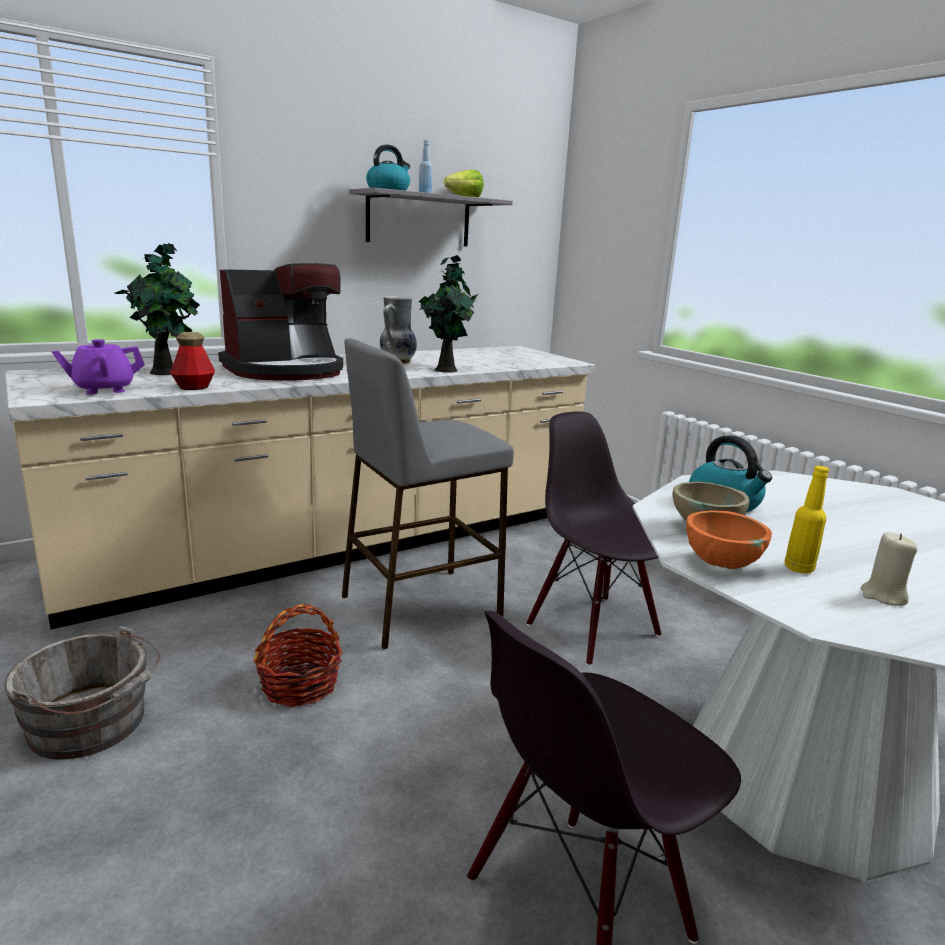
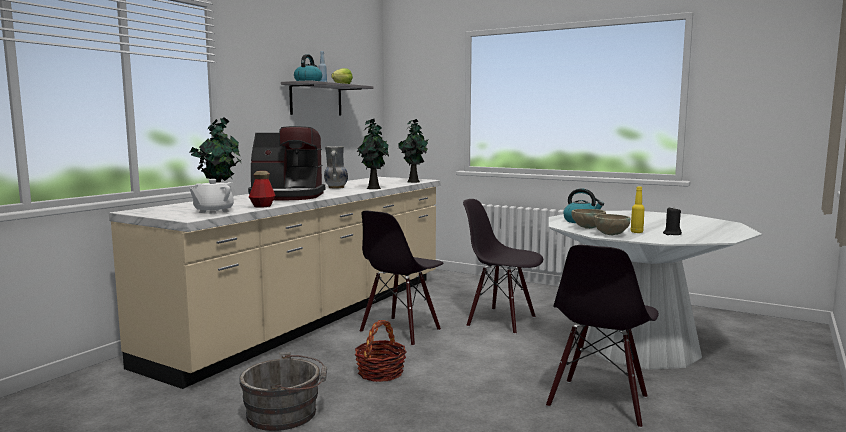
camera: 25 degrees left, 10 degrees down
(103, 390) = (213, 212): purple teapot -> white teapot
(285, 371) = (287, 196): coffee machine -> coffee machine turned 60 degrees clockwise
(419, 606) = (401, 331): grey stool -> black chair
(541, 363) = (413, 181): none -> potted plant
(720, 564) = (610, 235): orange bowl -> beige bowl
(883, 596) = (672, 234): beige candle -> black candle

